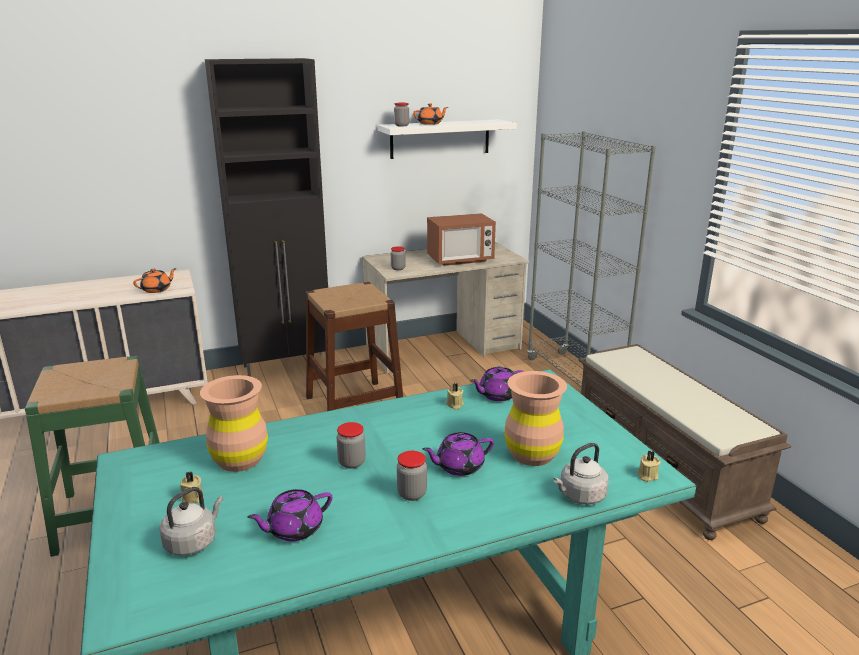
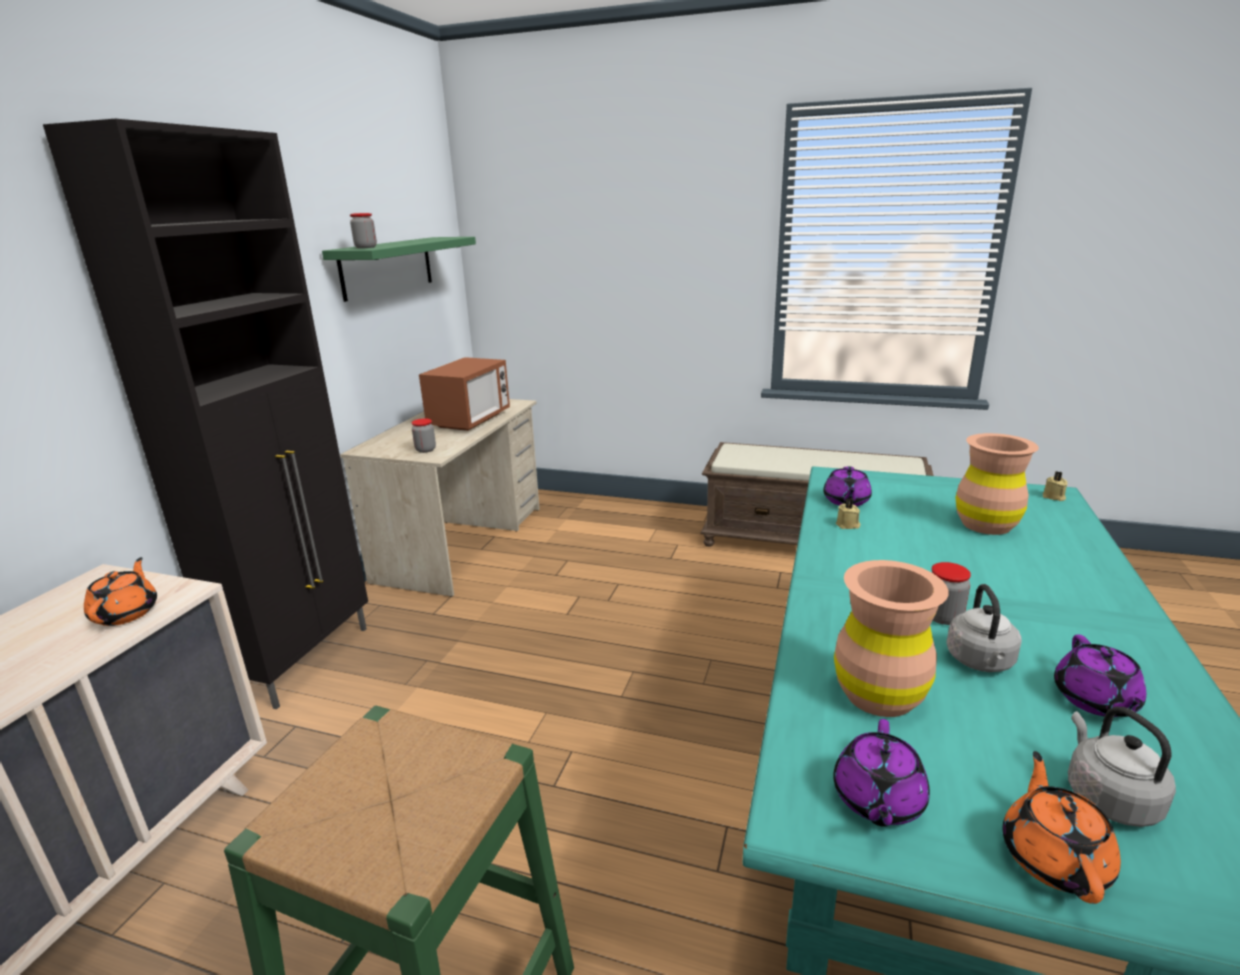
camera: 50 degrees left, 0 degrees up
(193, 498) = (973, 765): beige candle -> none
(354, 405) = (484, 648): brown stool -> none
(412, 494) = (1038, 603): jar -> none
(430, 123) = (388, 244): orange teapot -> orange teapot (1053, 858)
(440, 138) = (387, 267): white shelf -> green shelf
(459, 466) = (990, 563): purple teapot -> purple teapot (877, 800)
(573, 377) = (626, 511): grey bookcase -> none
(580, 496) = (1079, 531): grey kettle -> grey kettle (980, 662)

